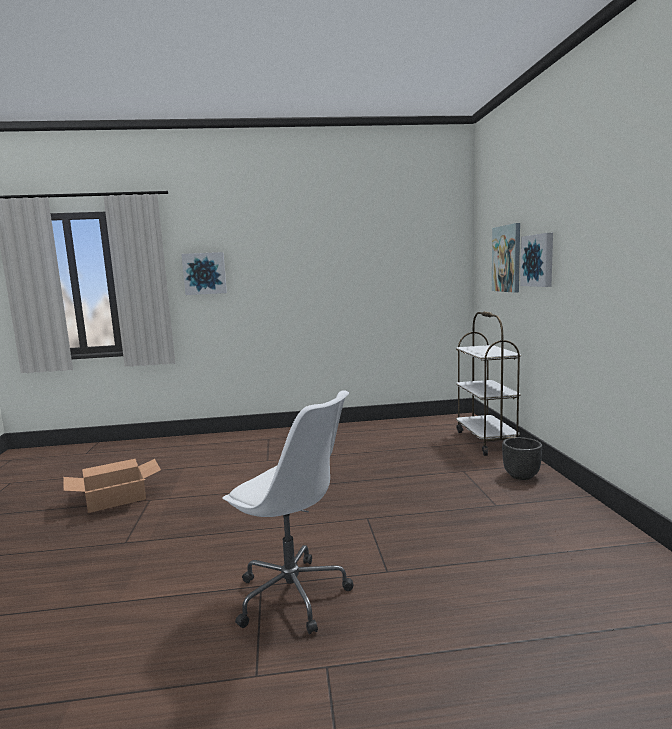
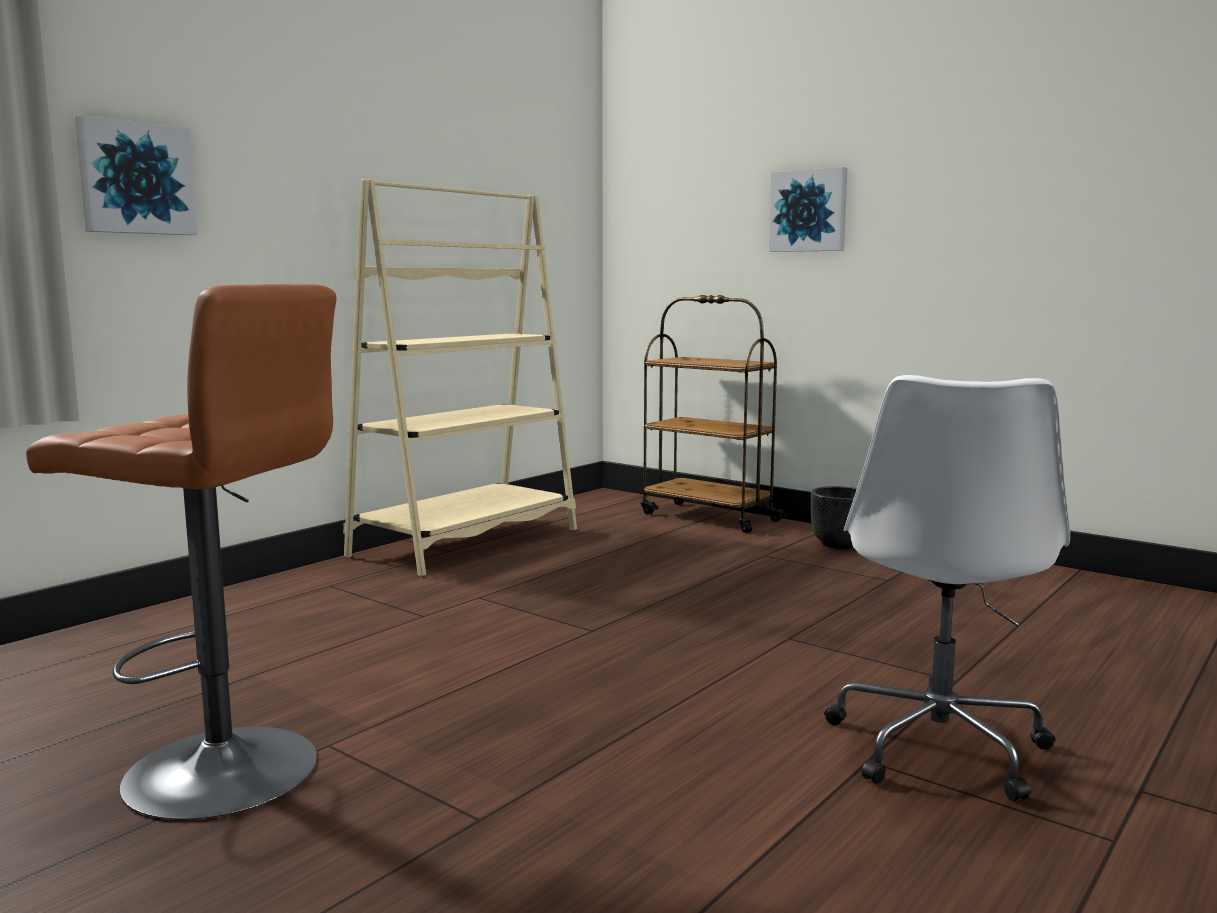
camera: 45 degrees left, 0 degrees up
(115, 498) = (222, 772): cardboard box -> brown stool
(294, 597) = (937, 750): white office chair -> white office chair turned 120 degrees clockwise
(350, 430) = (467, 542): none -> beige bookcase
(486, 441) = (708, 517): white cart -> brown cart
(507, 258) = (717, 209): picture -> none

